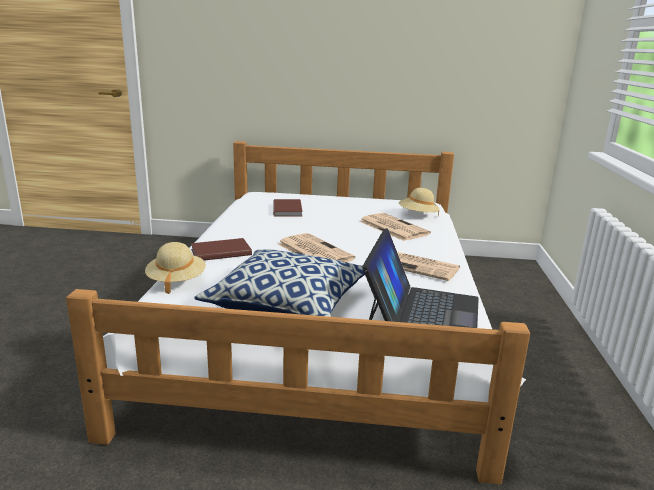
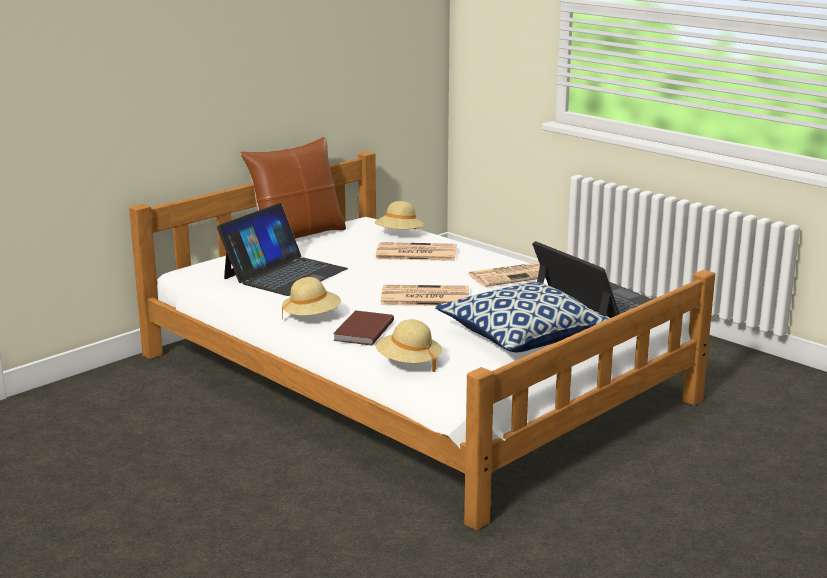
camera: 50 degrees left, 0 degrees up
(228, 234) = (311, 317): none -> beige hat
(288, 209) = (284, 273): brown book -> laptop
(362, 197) = (297, 235): none -> brown pillow

